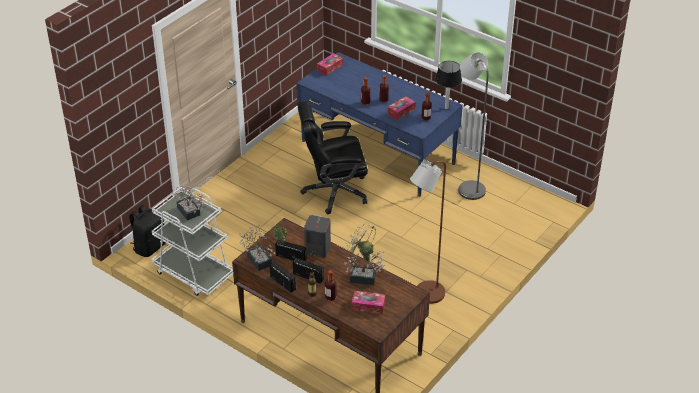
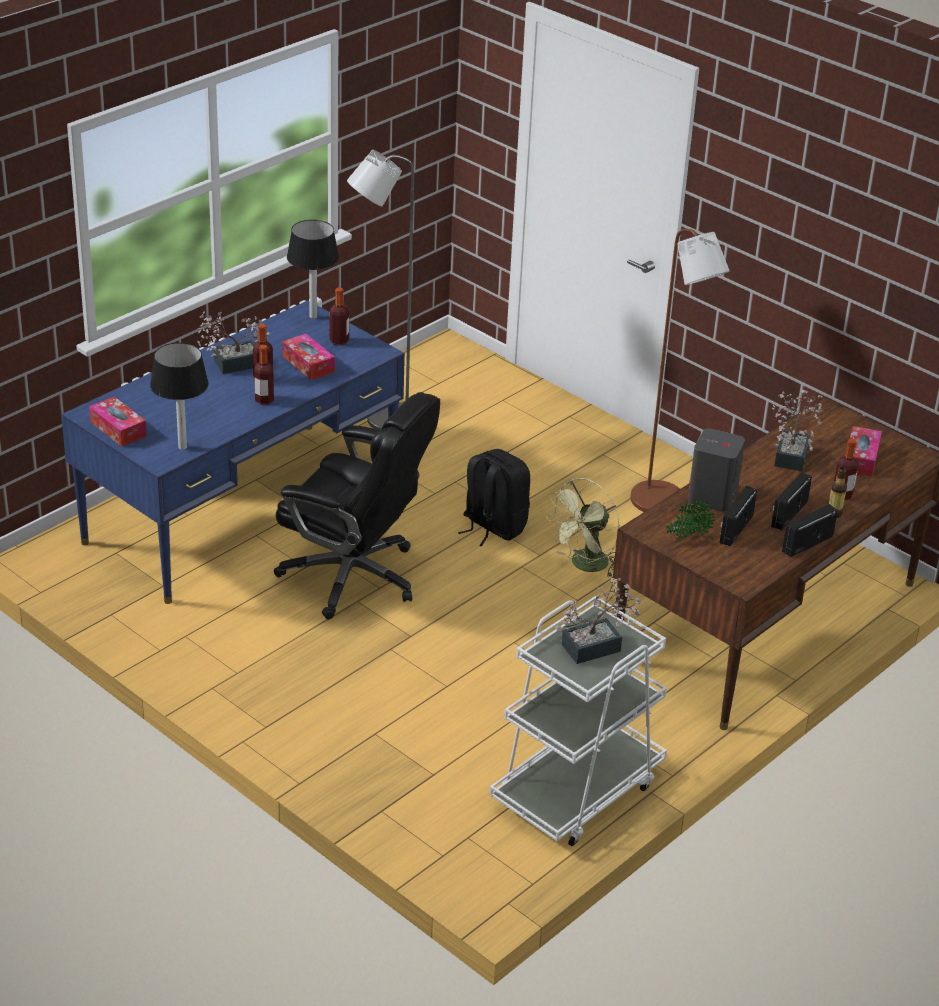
camera: 85 degrees left, 5 degrees down
(149, 247) = (481, 859): black backpack -> black backpack (492, 527)
(258, 259) = (739, 568): potted plant -> potted plant (232, 364)
(320, 85) = (182, 447): none -> table lamp
(334, 192) = (354, 576): black office chair -> black office chair turned 60 degrees counterclockwise

